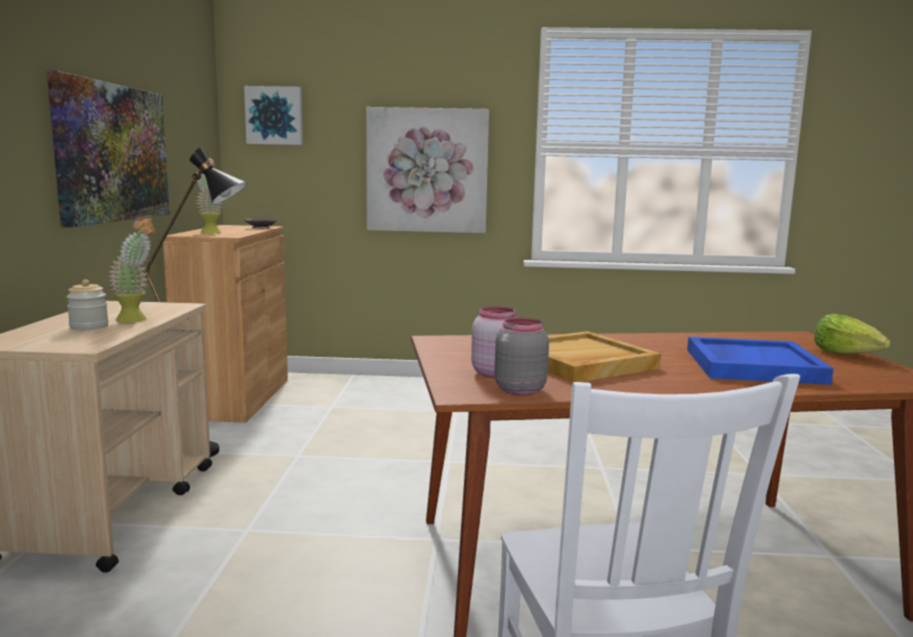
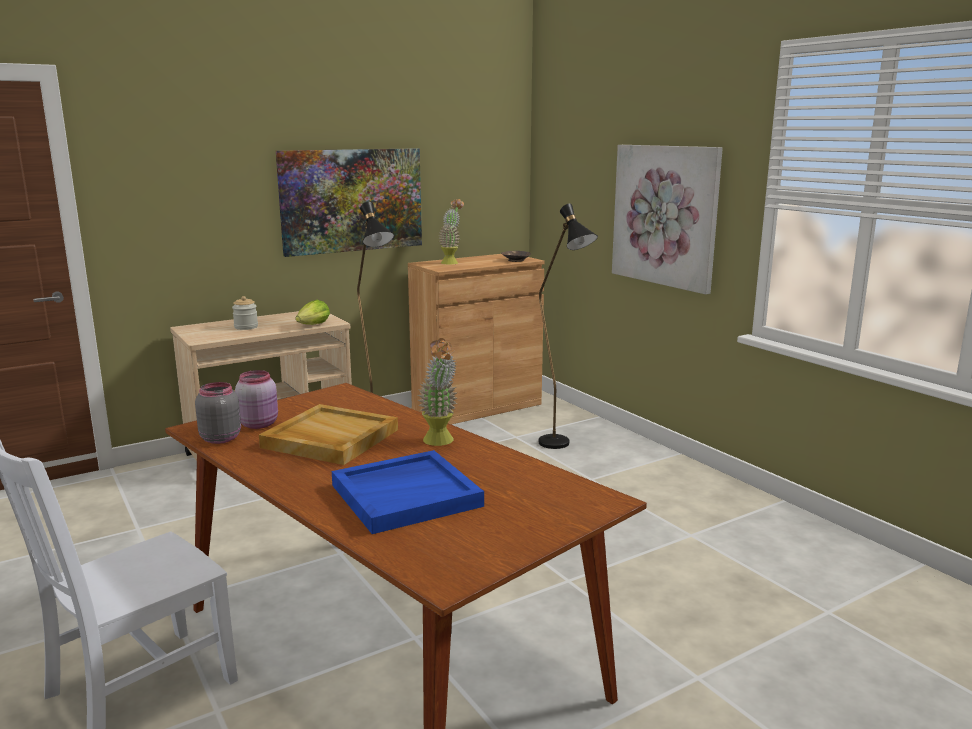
camera: 55 degrees right, 5 degrees up
(137, 320) = (276, 328): potted plant -> potted plant (440, 443)
(274, 116) = (561, 152): picture -> none
(382, 400) = (561, 446): none -> black floor lamp
(847, 354) = (534, 532): lettuce -> lettuce (313, 325)

